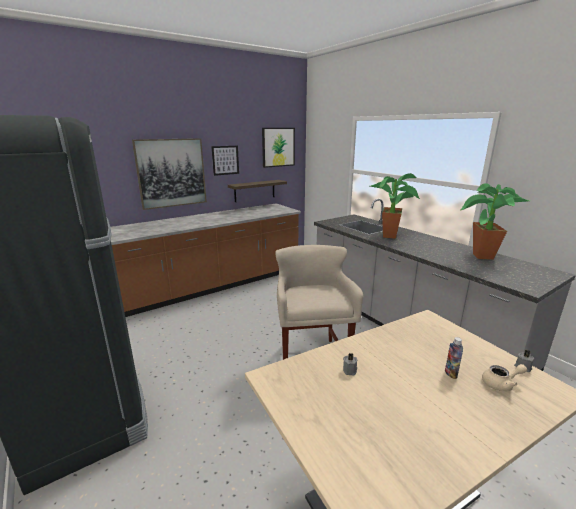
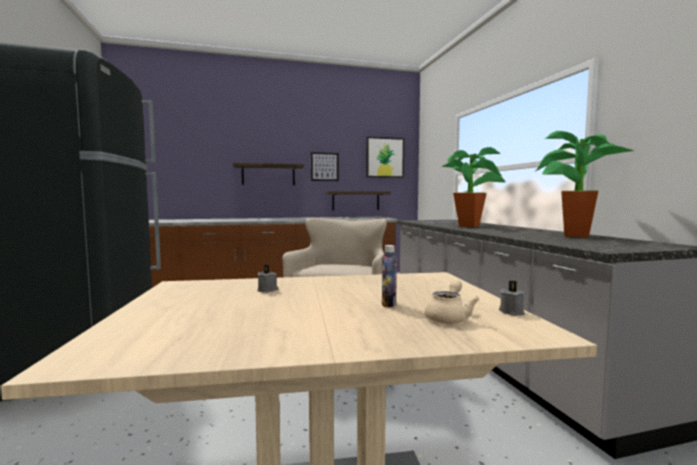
camera: 20 degrees right, 15 degrees down
(171, 173) = (268, 175): picture -> shelf
(501, 384) = (449, 317): beige teapot -> beige teapot turned 75 degrees counterclockwise

